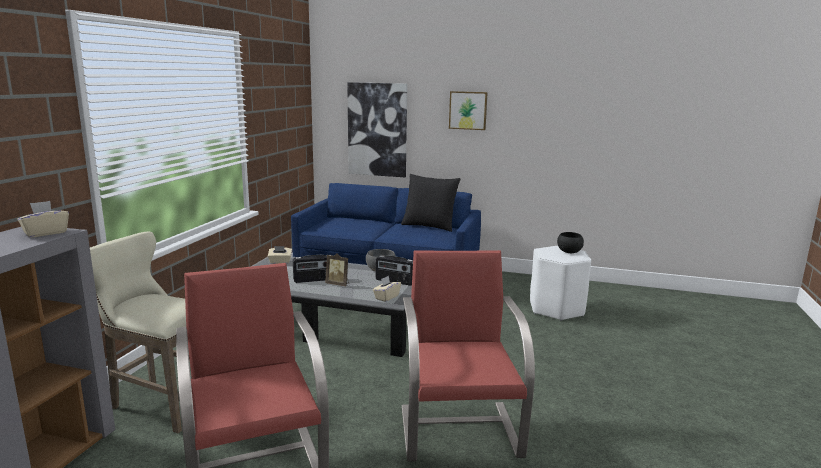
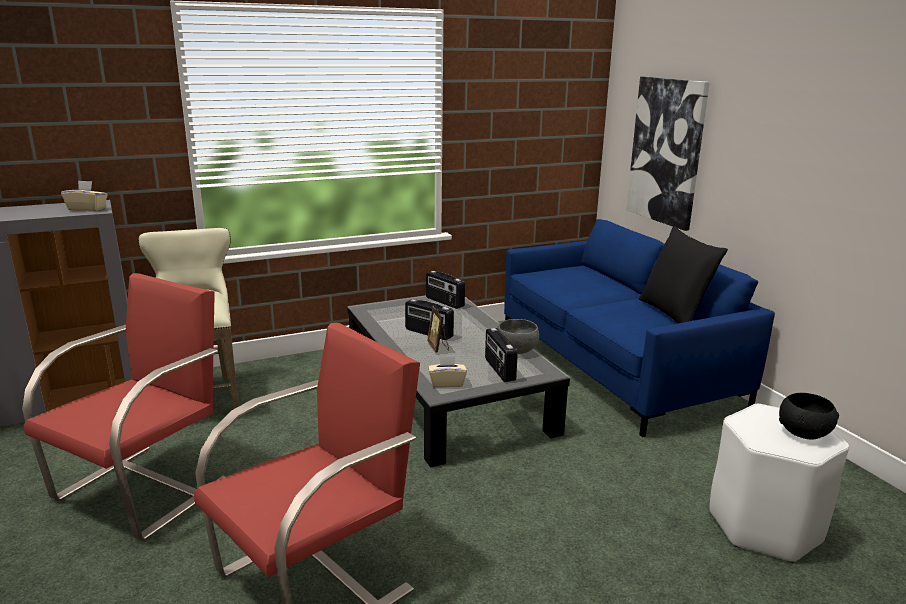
camera: 50 degrees right, 5 degrees up
(280, 262) = (444, 302): beige tissue box -> radio
(468, 110) = (785, 134): picture -> none

